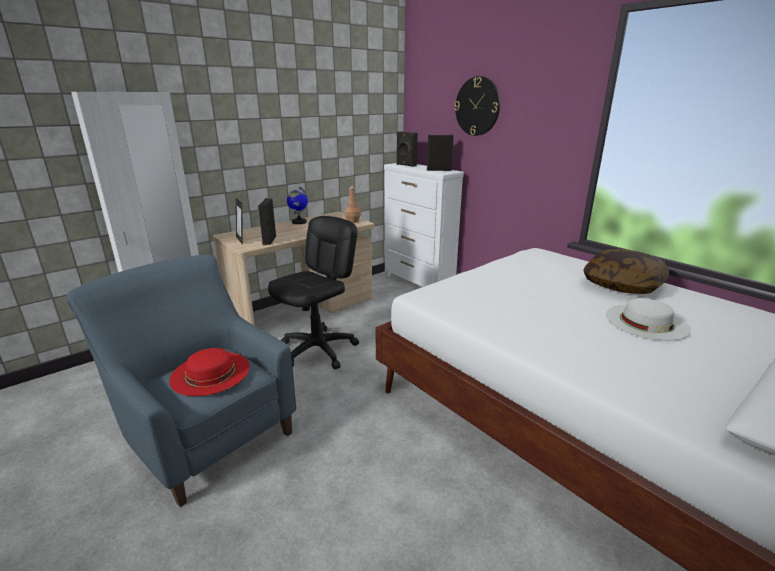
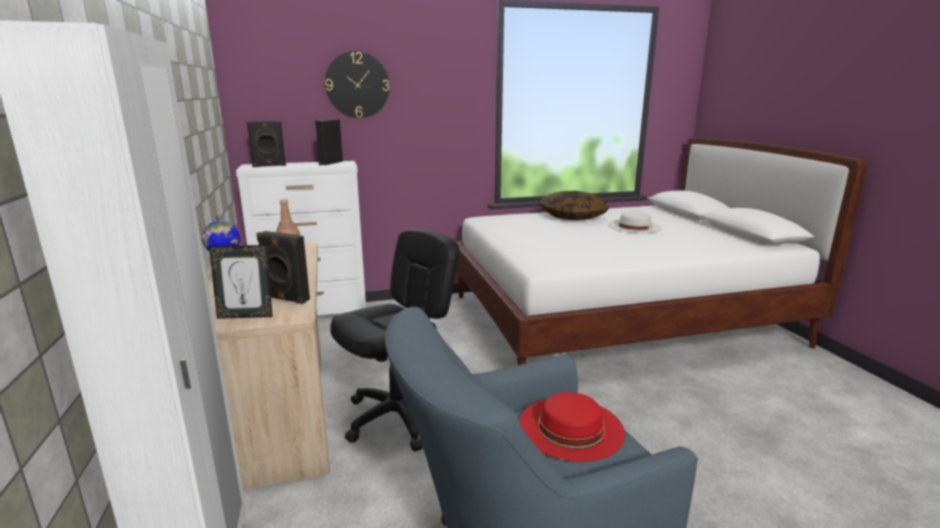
camera: 65 degrees left, 5 degrees down
(318, 350) = (399, 417): black office chair -> black office chair turned 75 degrees clockwise

